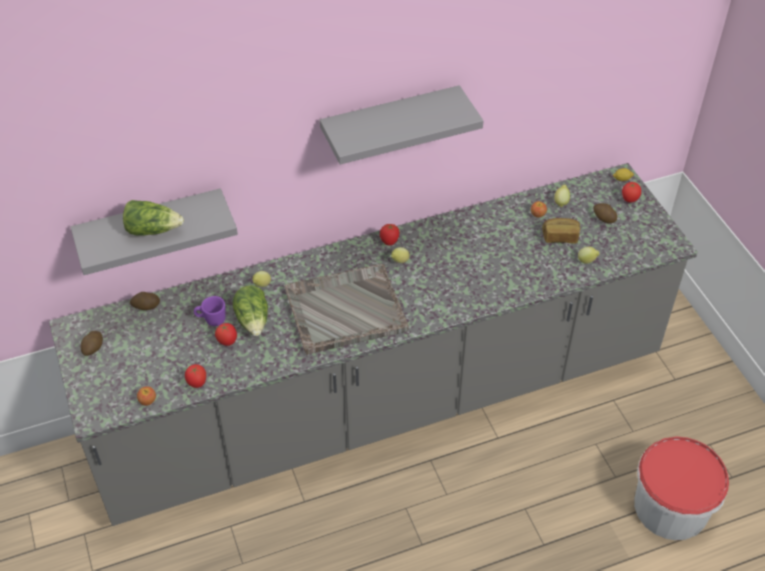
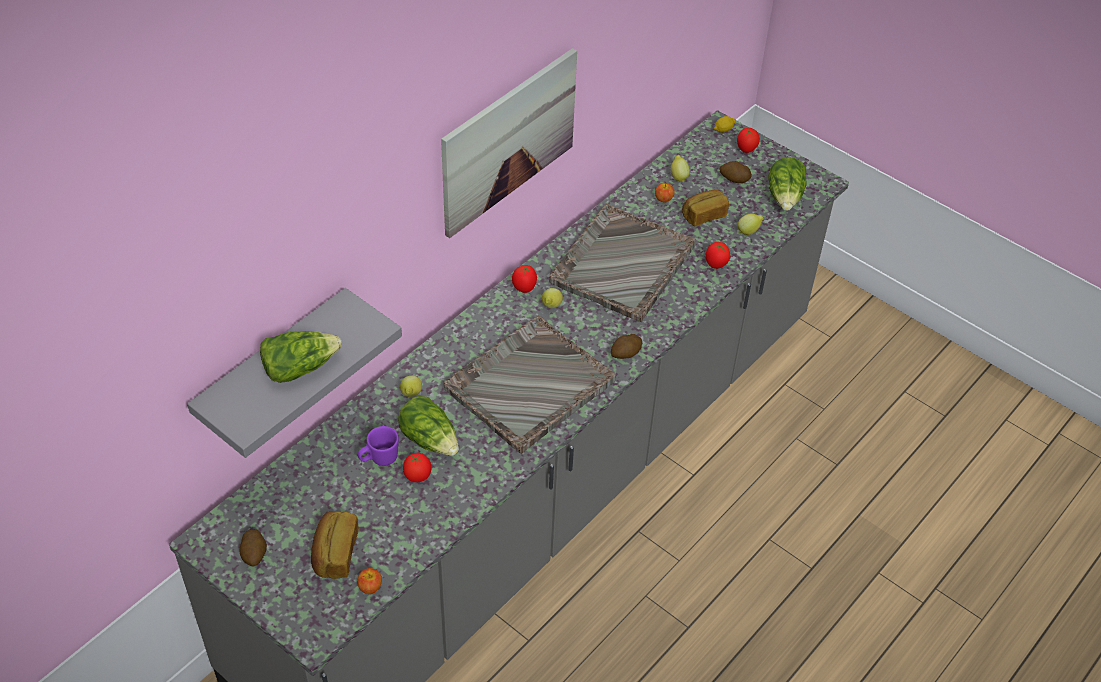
camera: 30 degrees left, 0 degrees up
(141, 370) = (335, 554): none -> bread
(146, 306) = (285, 476): potato -> potato (625, 354)
(197, 383) = (416, 541): tomato -> tomato (715, 265)
(390, 124) = (508, 141): grey shelf -> picture
(471, 251) = (621, 265): none -> grey tray
(635, 245) = (785, 197): none -> lettuce
(671, 507) = (908, 472): bucket -> none

